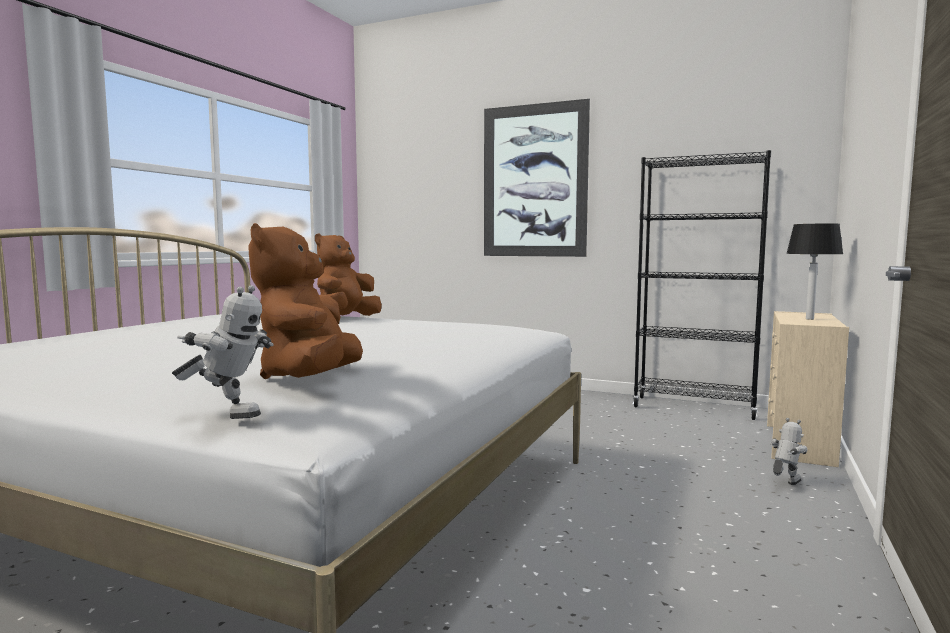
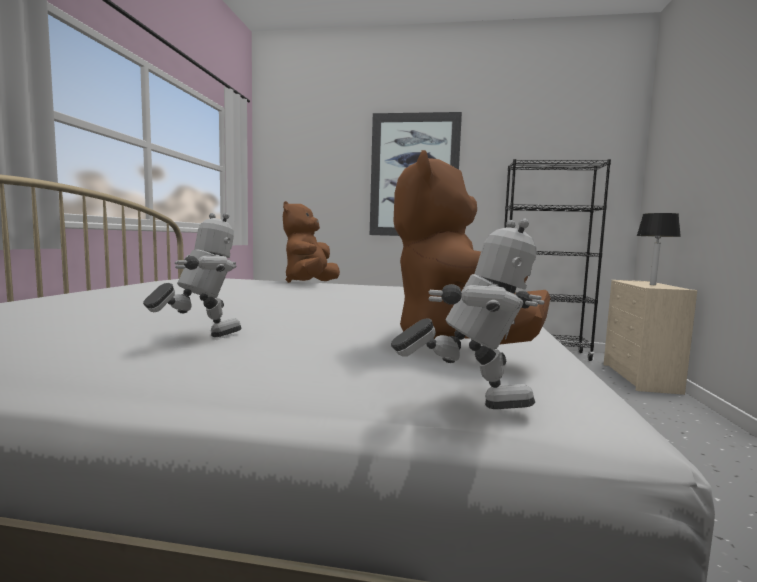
camera: 15 degrees left, 0 degrees up
(784, 484) = (669, 411): toy robot -> toy robot (200, 337)

